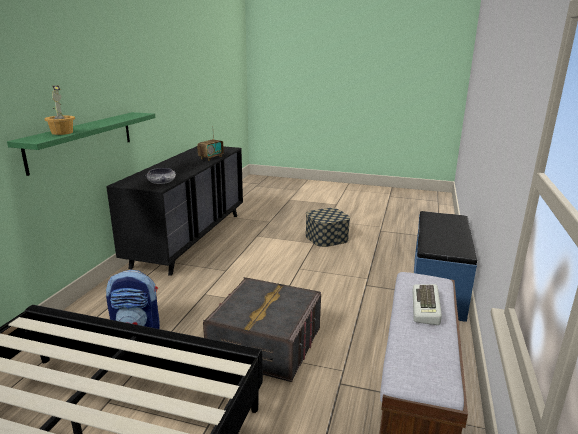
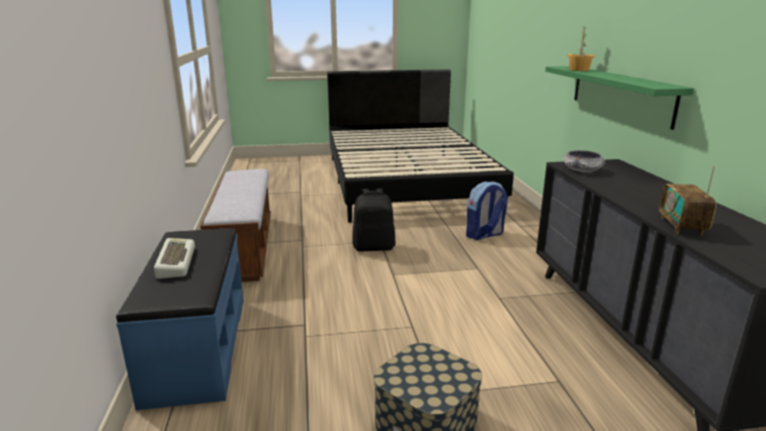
camera: 155 degrees right, 0 degrees up
(265, 344) = (374, 247): grey storage box -> black backpack
(427, 308) = (236, 195): keyboard -> keyboard (174, 262)

